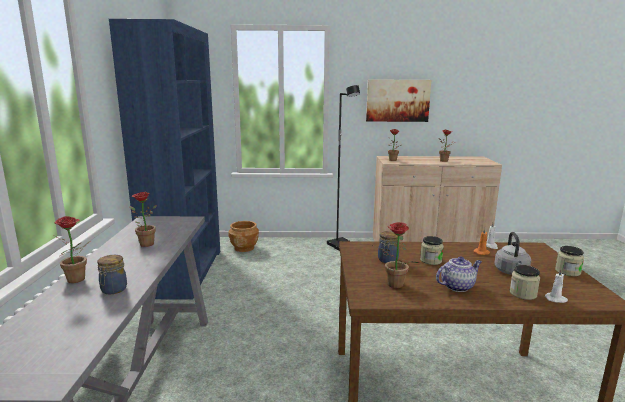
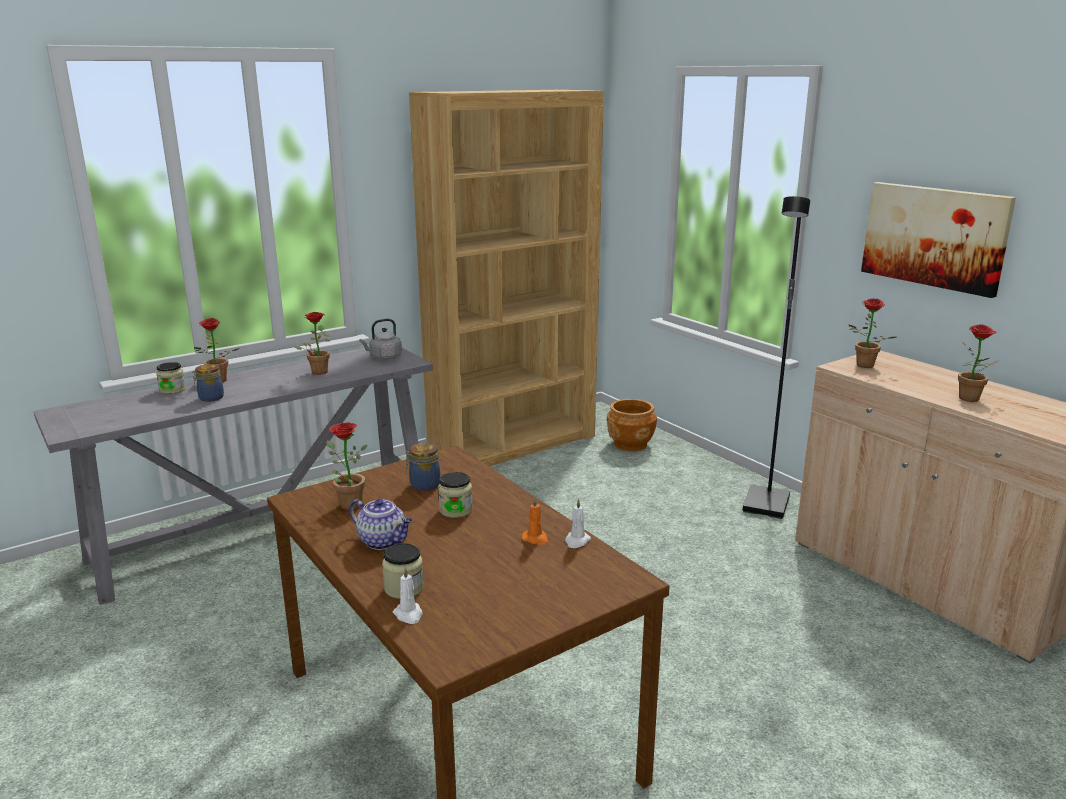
camera: 55 degrees right, 5 degrees up
(185, 272) = (513, 443): blue bookcase -> brown bookcase
(511, 272) = (478, 571): grey kettle -> grey kettle (384, 357)
(567, 271) = (537, 617): jar -> jar (172, 390)

